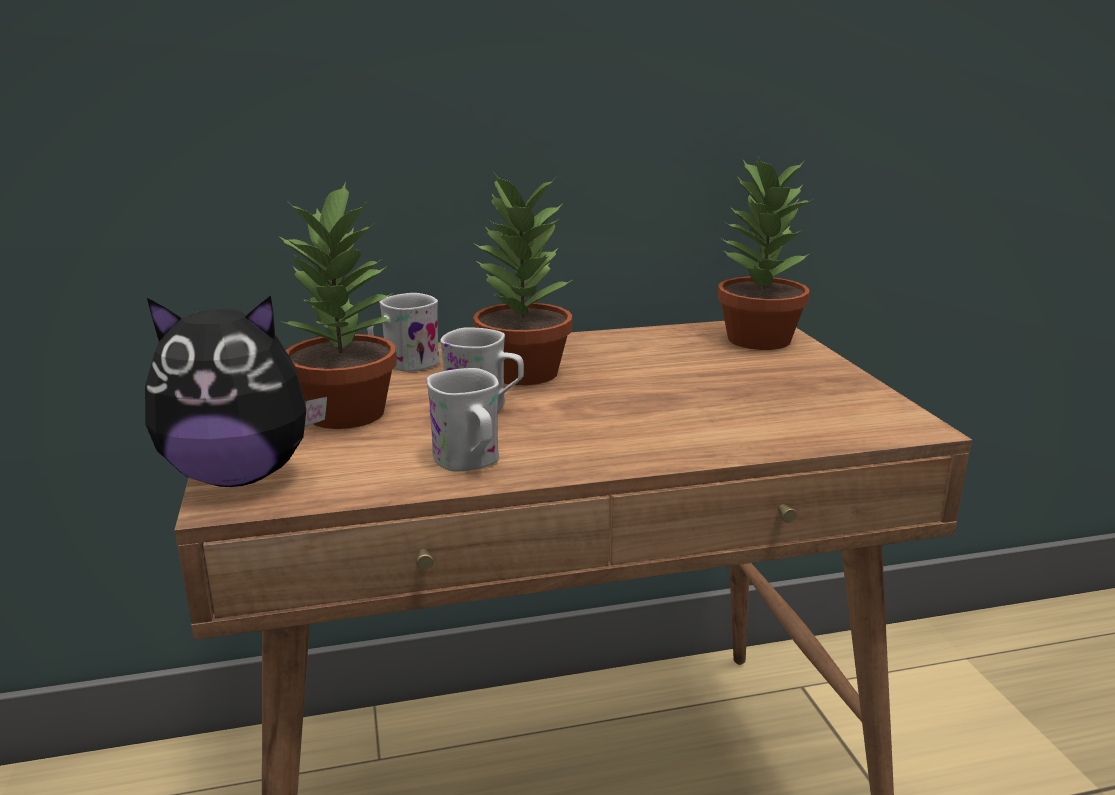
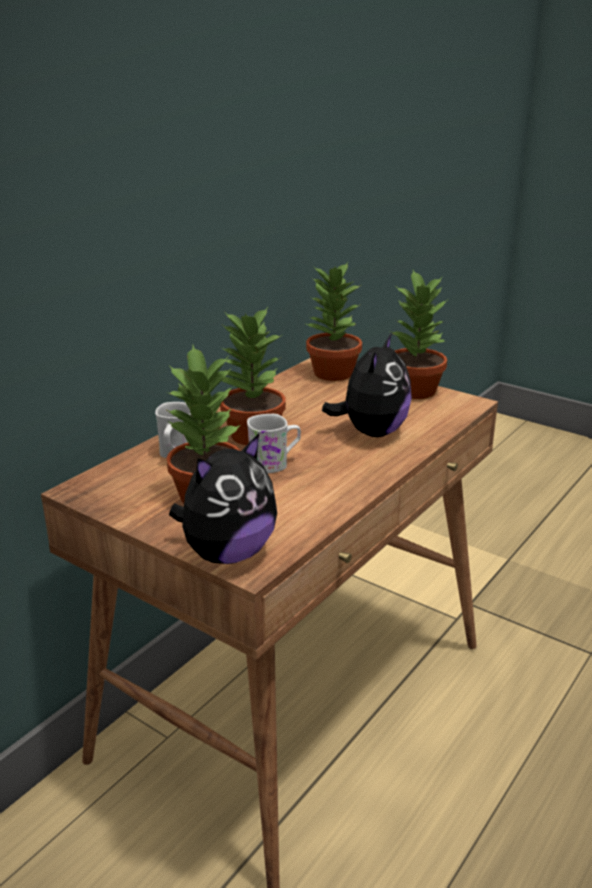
camera: 40 degrees left, 5 degrees up
(470, 462) = (326, 496): white mug -> none
(679, 415) = (371, 432): none -> plush toy
(847, 388) = (415, 390): none -> potted plant

